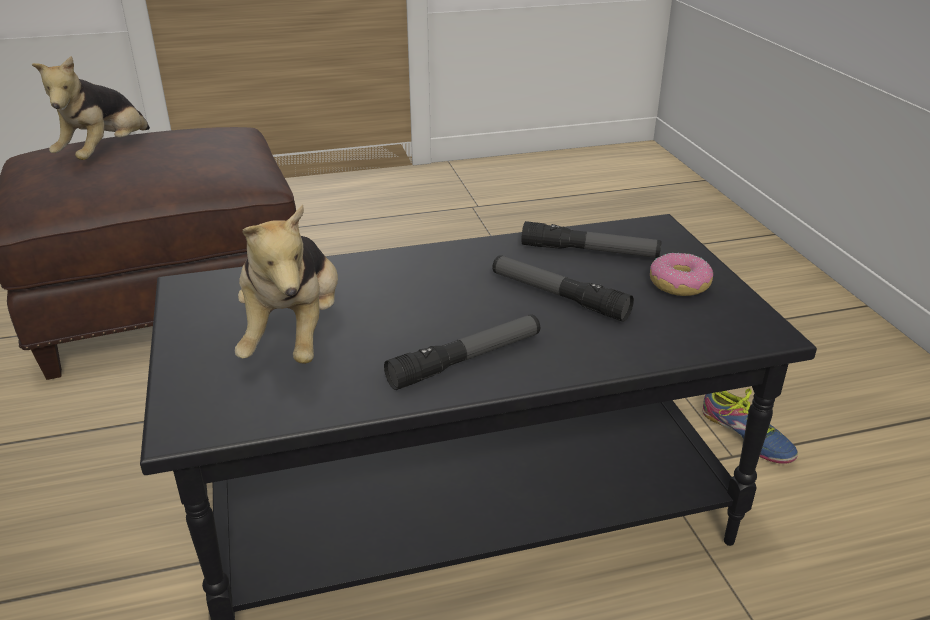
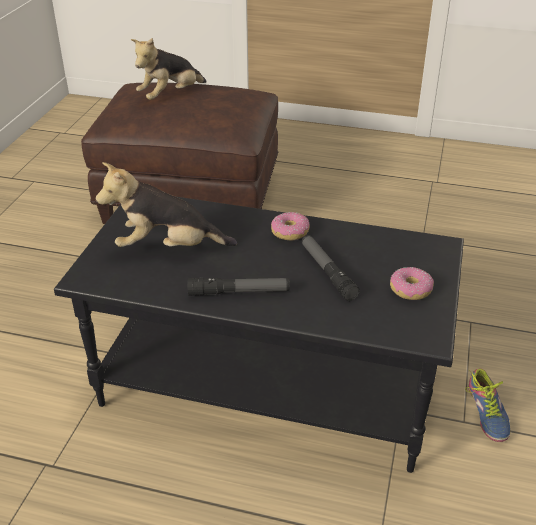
camera: 30 degrees right, 5 degrees up
(295, 336) = (168, 247): plush toy -> plush toy turned 60 degrees clockwise
(457, 264) = (290, 232): none -> donut
(589, 251) = (378, 249): flashlight -> none

